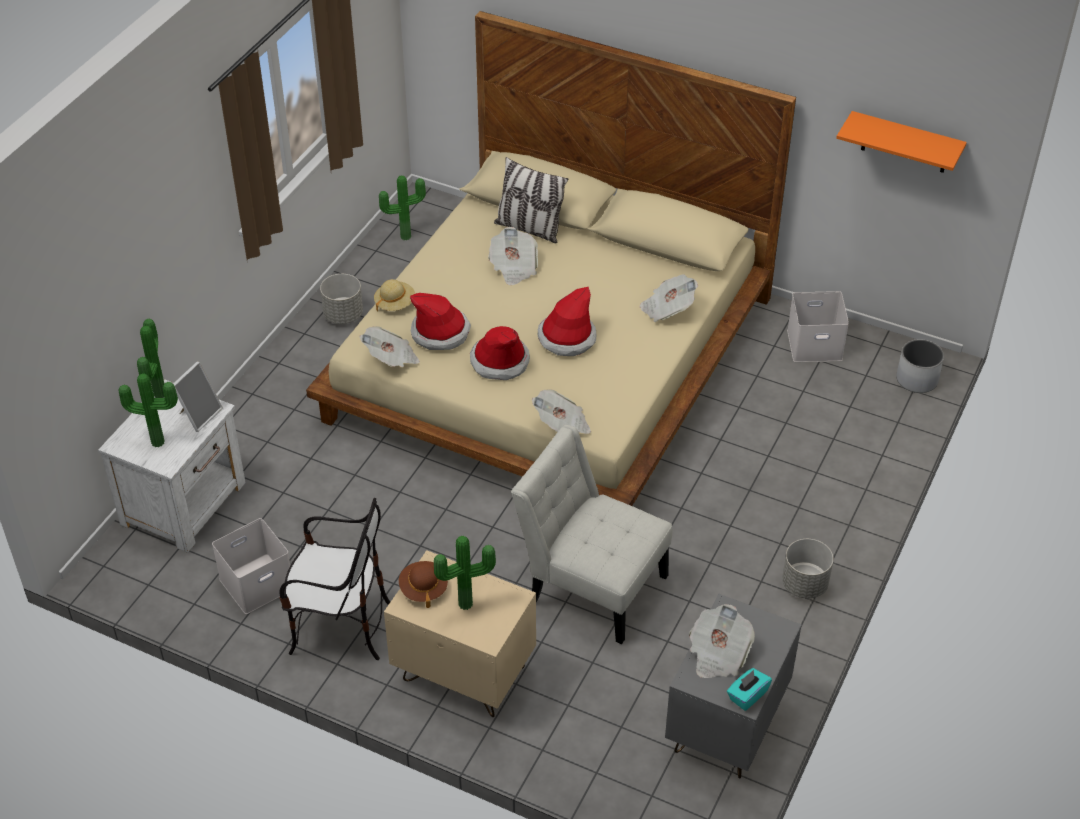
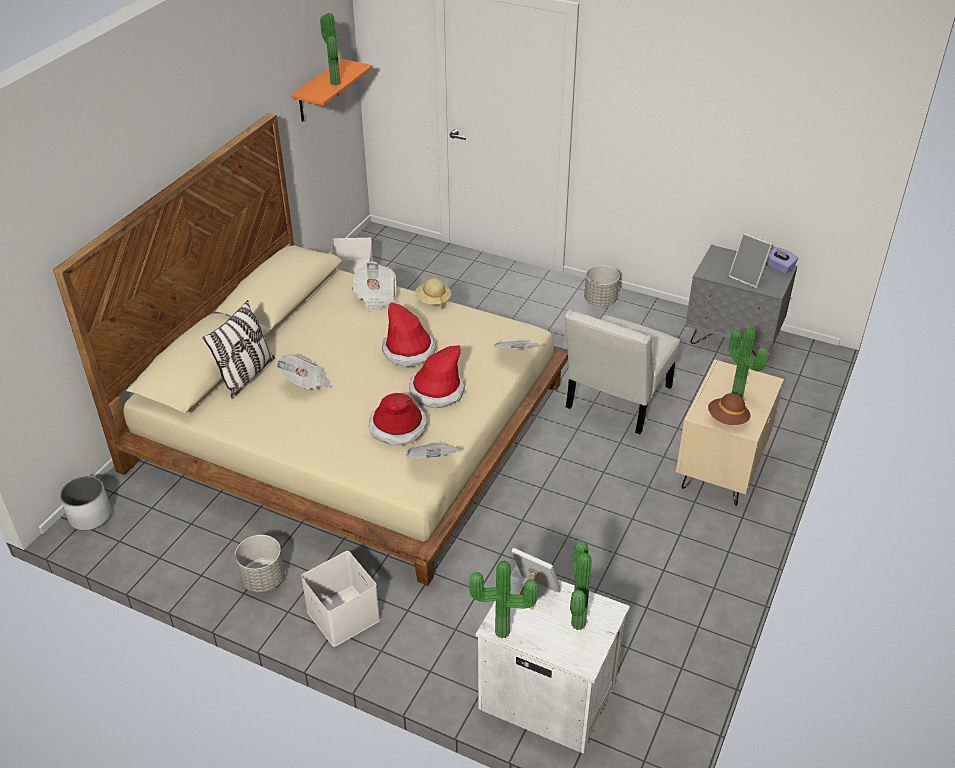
camera: 90 degrees left, 5 degrees down
(256, 585) = (649, 619): white storage box -> white storage box (345, 615)
(340, 627) = (688, 551): chair -> none
(395, 303) = (347, 464): beige hat -> beige hat (433, 300)
(405, 235) = (140, 534): potted plant -> potted plant (333, 83)
(718, 654) = (748, 278): newspaper -> picture frame
(747, 696) = (779, 267): turquoise tissue box -> purple tissue box
(917, 380) = (398, 240): white planter -> white planter (90, 516)

